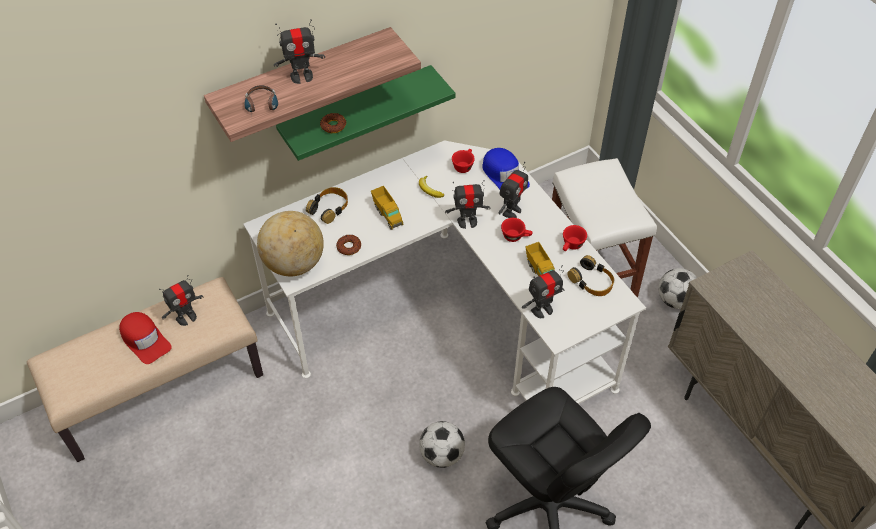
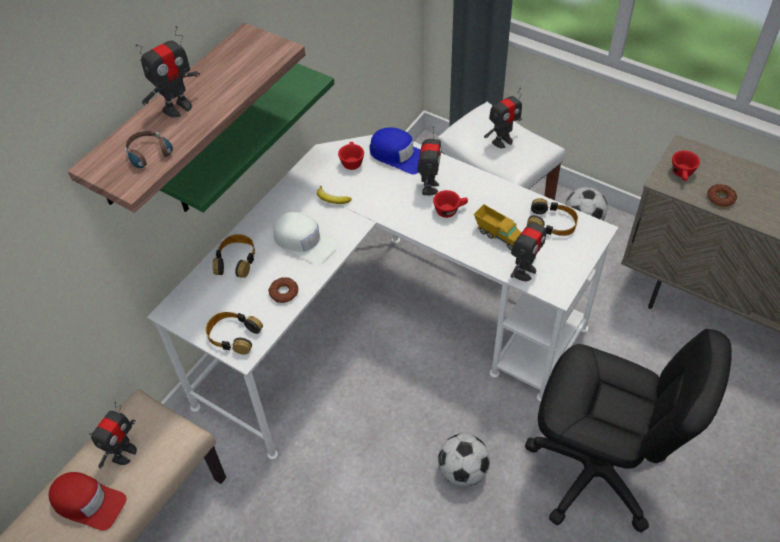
camera: 25 degrees left, 0 degrees up
(294, 263) = (233, 335): globe -> headphones
(333, 125) = (222, 159): donut -> donut (720, 198)
(387, 215) = (304, 242): toy truck -> white cap
(467, 222) = (392, 215): toy robot -> toy robot (502, 141)
(571, 246) = (510, 197): red cup -> red cup (682, 174)

